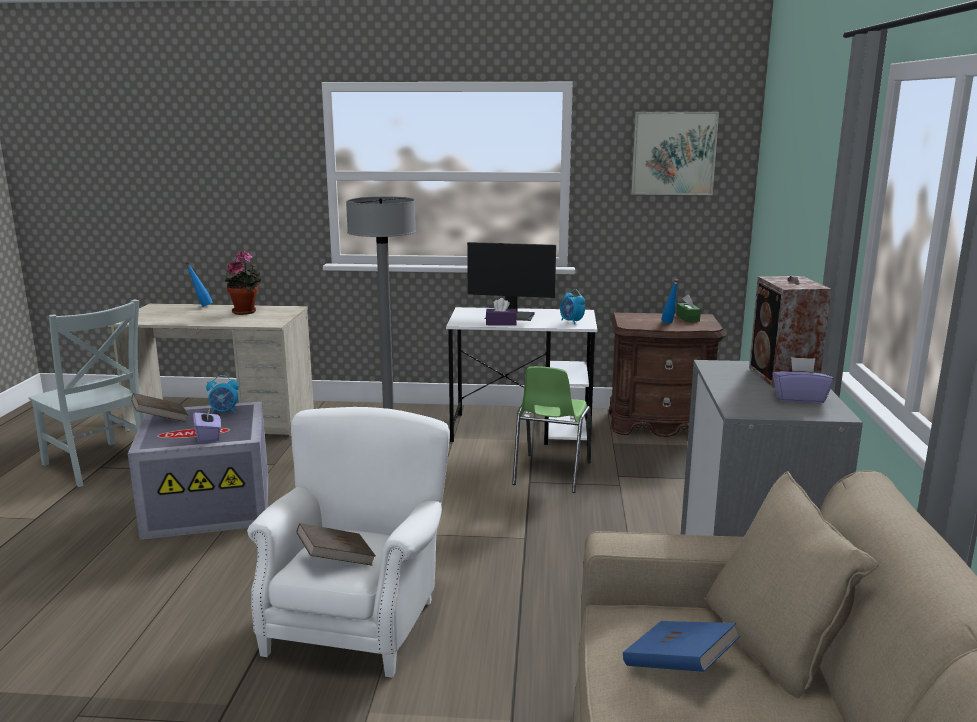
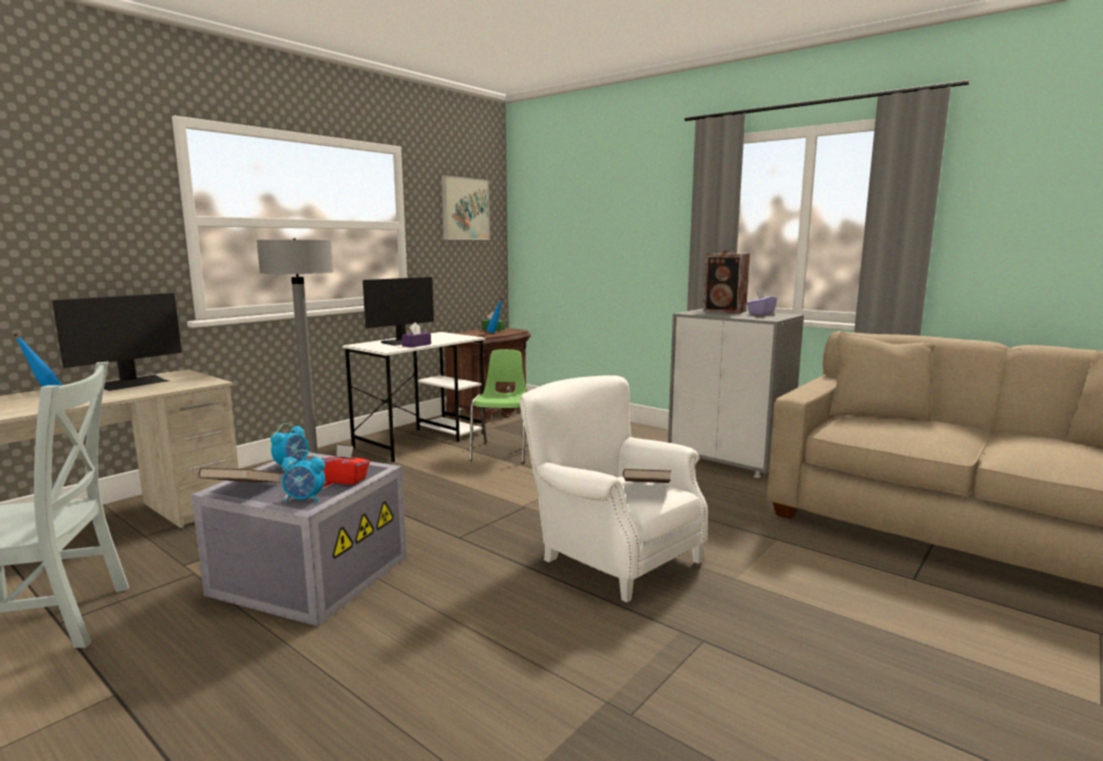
camera: 55 degrees left, 5 degrees down
(208, 436) = (344, 480): purple tissue box -> red tissue box
(246, 311) = (133, 383): potted plant -> monitor
(550, 474) = (503, 451): green chair -> green chair turned 135 degrees counterclockwise
(571, 322) = (456, 337): alarm clock -> alarm clock (305, 499)
(678, 666) = (899, 428): blue book -> none

